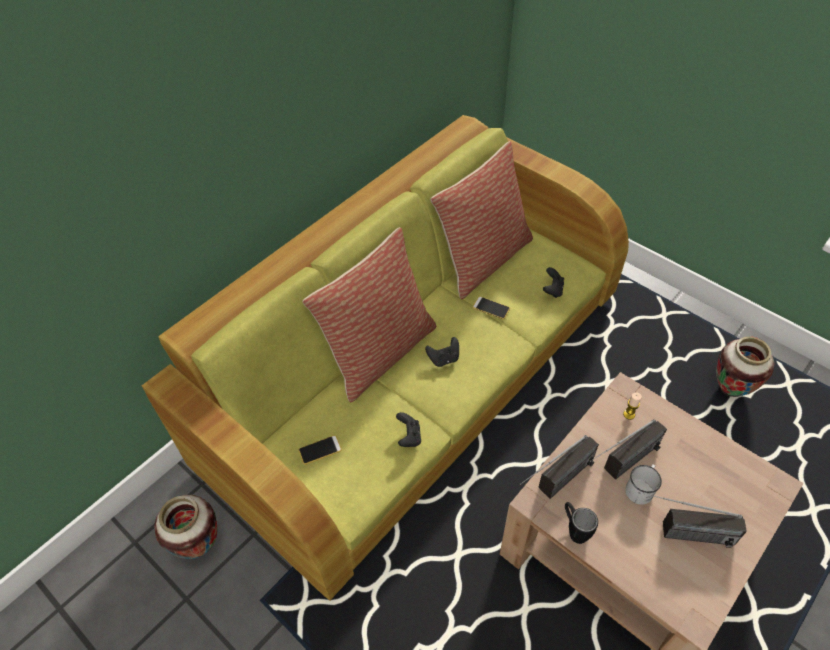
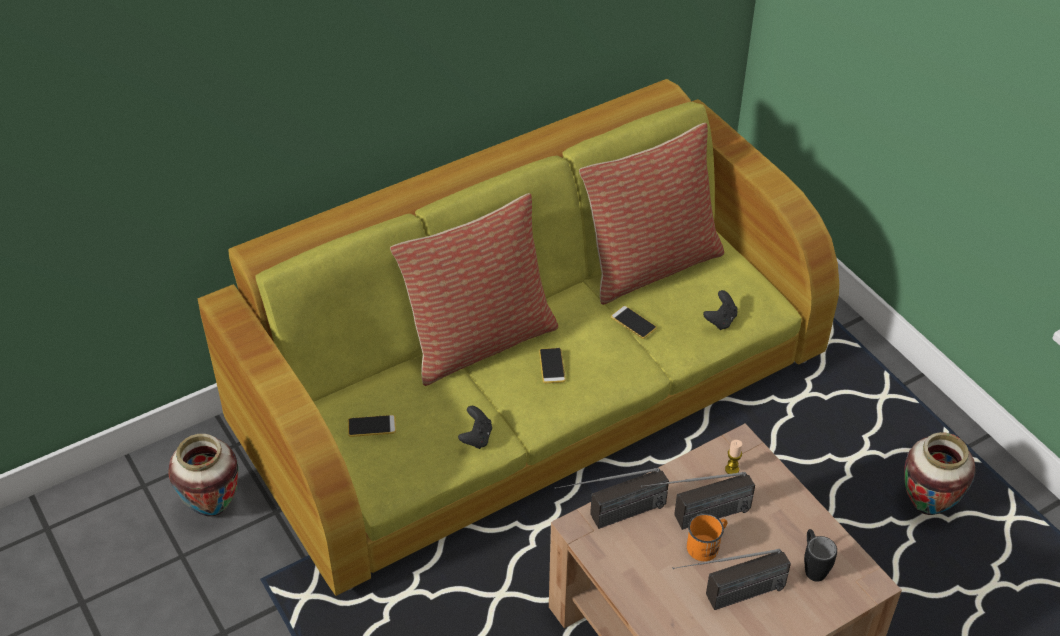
camera: 15 degrees right, 5 degrees down
(444, 359) = (552, 366): black game controller -> phone
(574, 529) = (611, 564): black mug -> black mug (812, 566)
(641, 488) = (707, 545): white mug -> orange mug
(679, 533) = (727, 599): radio -> radio turned 45 degrees counterclockwise

